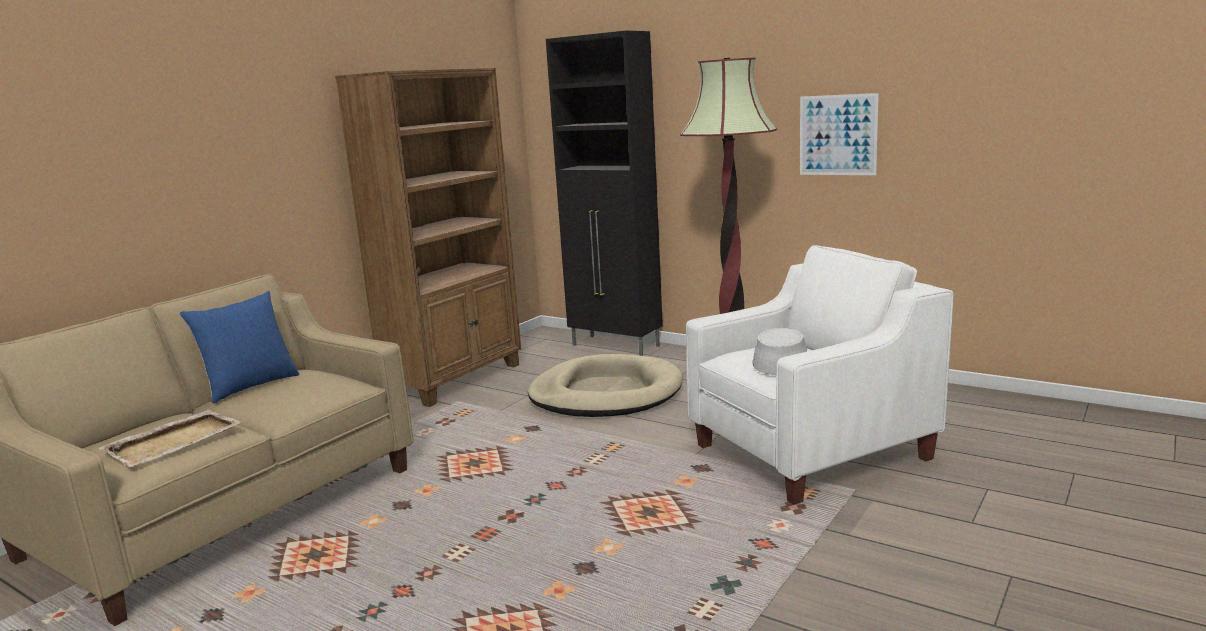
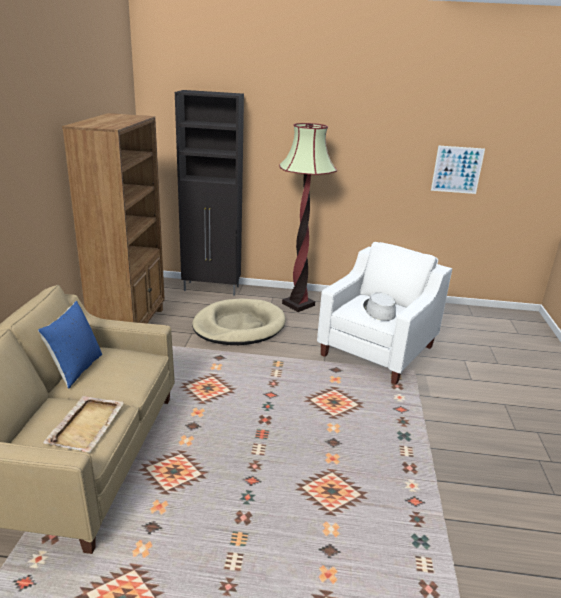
camera: 30 degrees left, 10 degrees up
(838, 135) = (358, 169): picture -> picture (457, 169)

